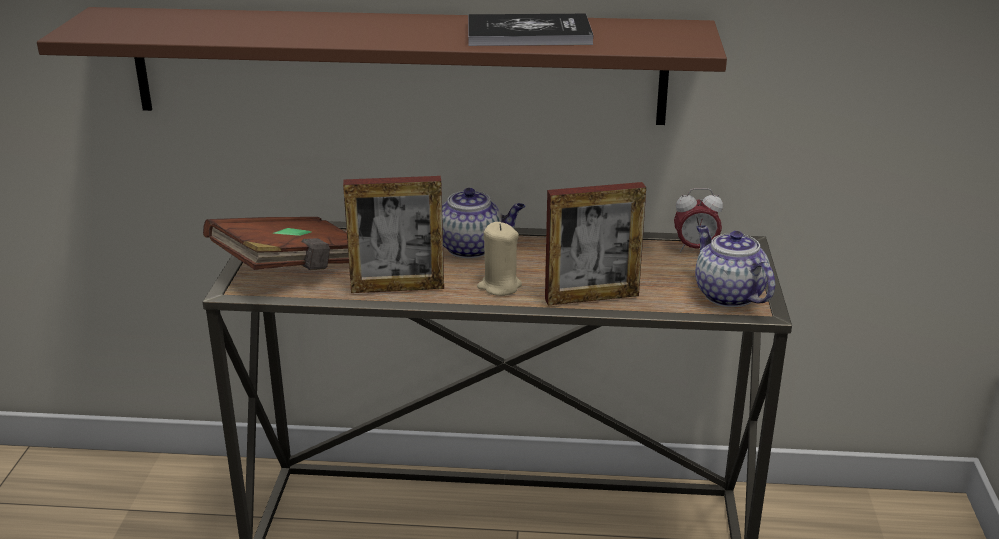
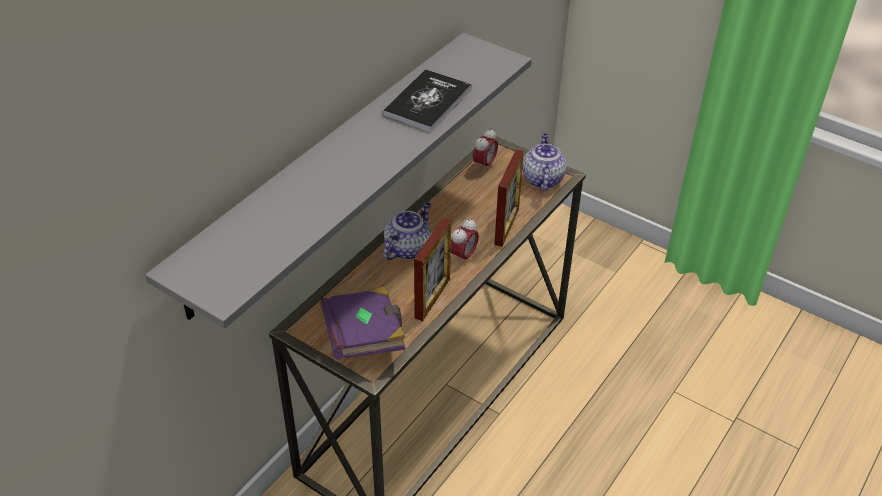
camera: 60 degrees left, 15 degrees up
(293, 269) = (365, 337): brown book -> purple book
(397, 66) = (329, 168): brown shelf -> grey shelf
(499, 286) = (463, 256): beige candle -> alarm clock
(727, 295) = (542, 179): teapot -> teapot turned 90 degrees clockwise

